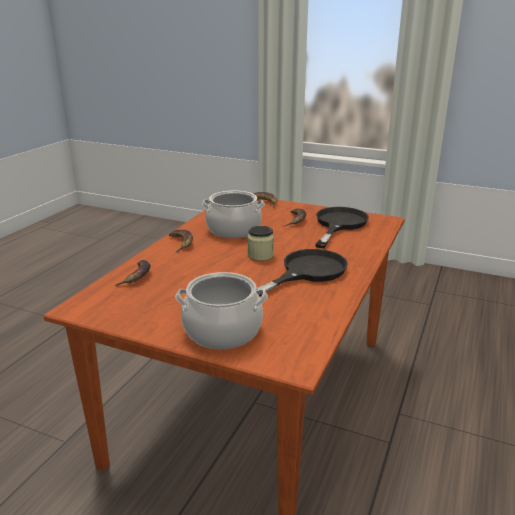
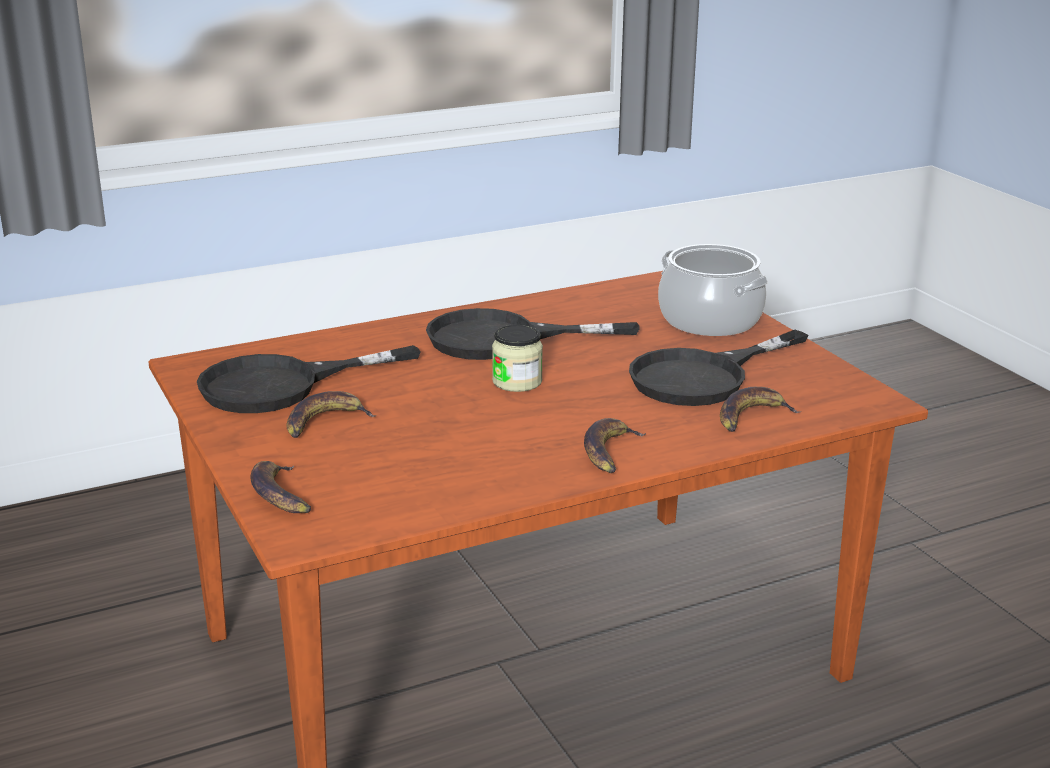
camera: 140 degrees left, 0 degrees up
(181, 288) = (703, 377): none -> black frying pan
(234, 230) = (472, 444): cooking pot -> none

